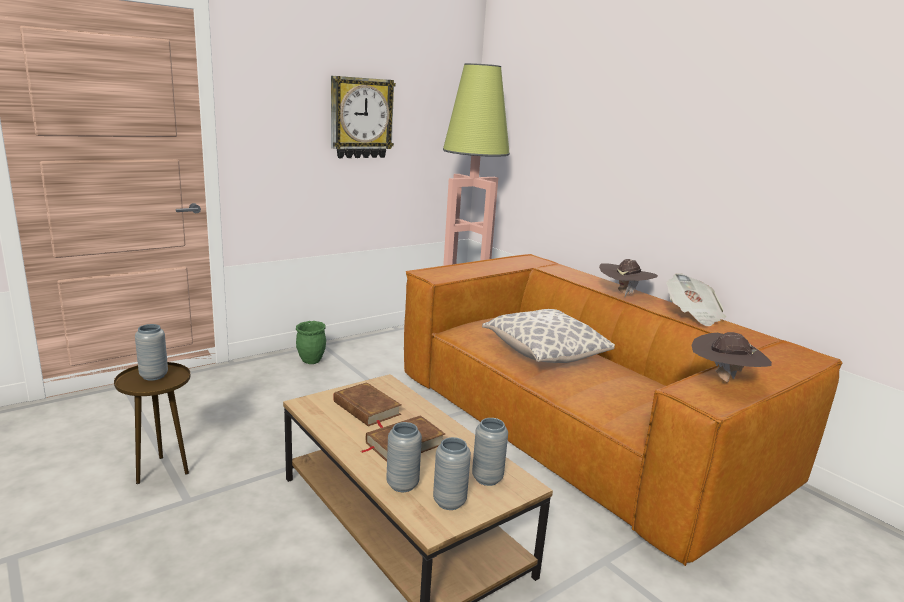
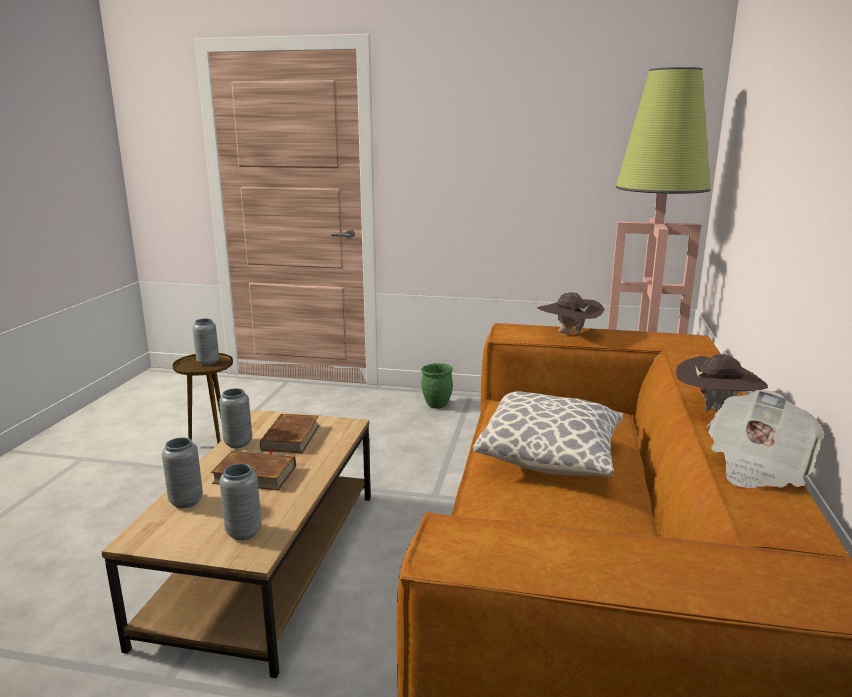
camera: 50 degrees right, 0 degrees up
(361, 118) = (531, 147): wall clock -> none
(449, 502) = (182, 531): grey vase -> grey vase (238, 443)
(724, 380) = (538, 546): brown hat -> brown hat (568, 334)

